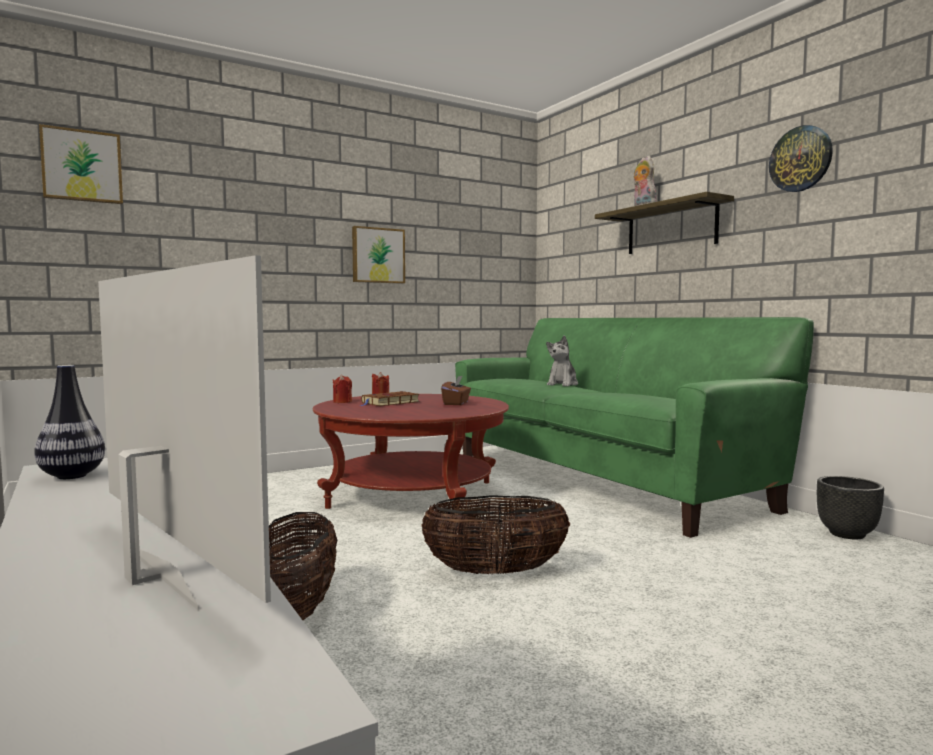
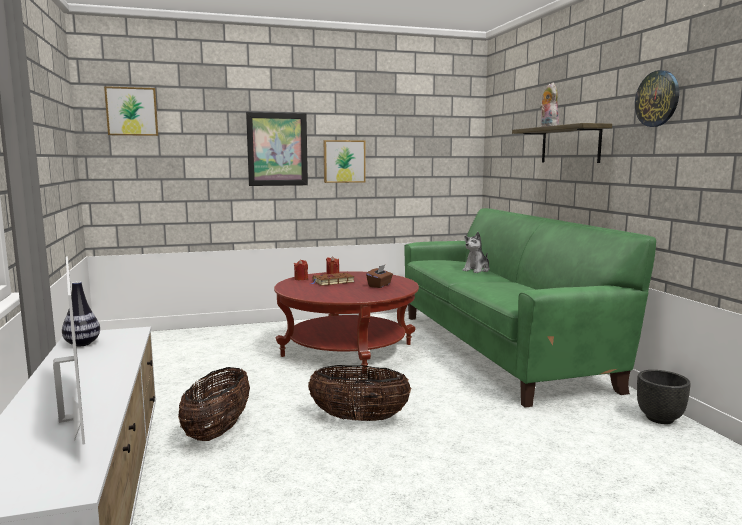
camera: 15 degrees right, 5 degrees up
(292, 234) = (277, 149): none -> picture

